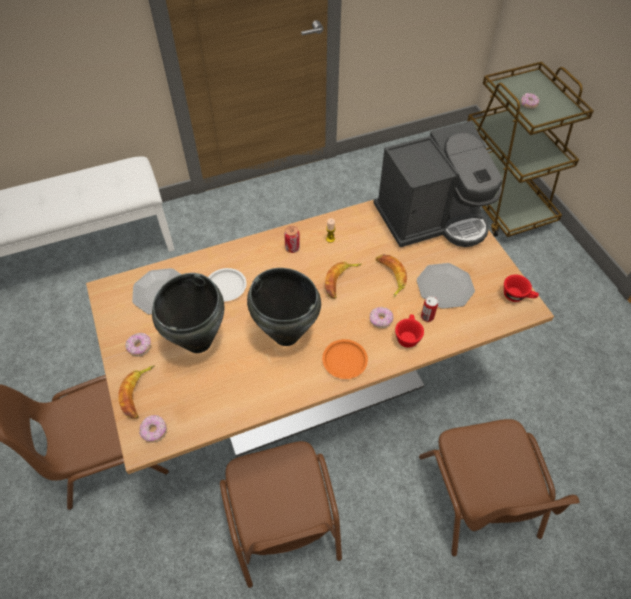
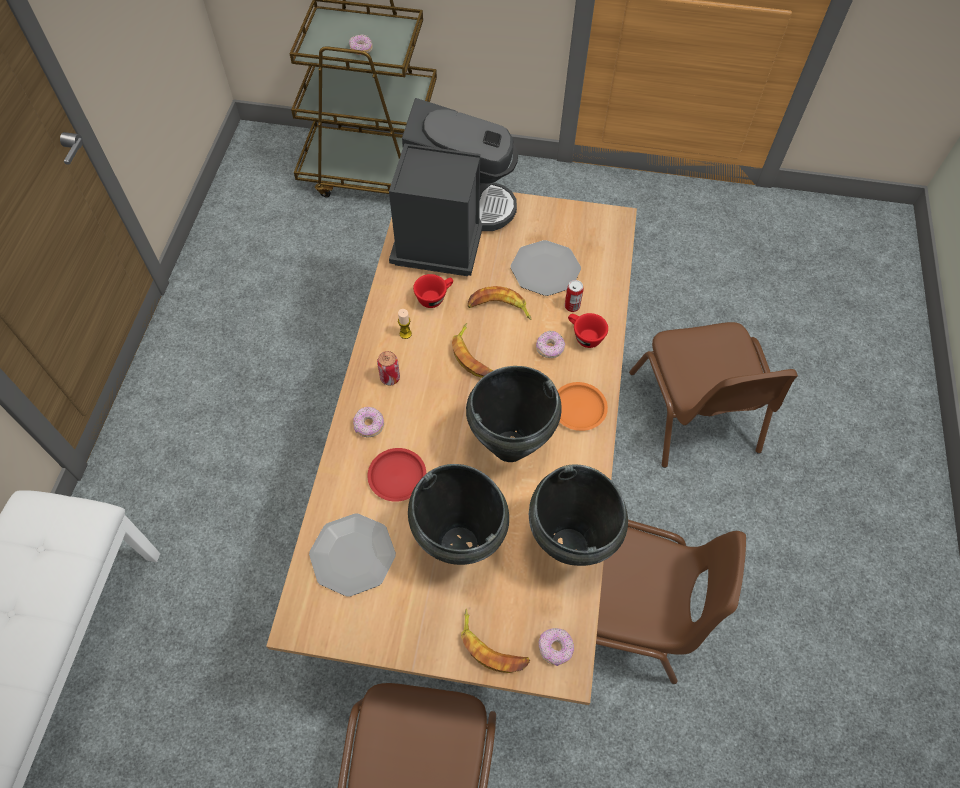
camera: 60 degrees left, 5 degrees up
(140, 347) = (423, 617): donut -> donut (369, 425)
(225, 287) = (397, 477): white plate -> red plate
(232, 405) = (568, 547): none -> black cooking pot
(479, 497) = (695, 413): brown chair -> brown chair turned 60 degrees clockwise
(517, 296) = (596, 220): red cup -> red cup (434, 297)

